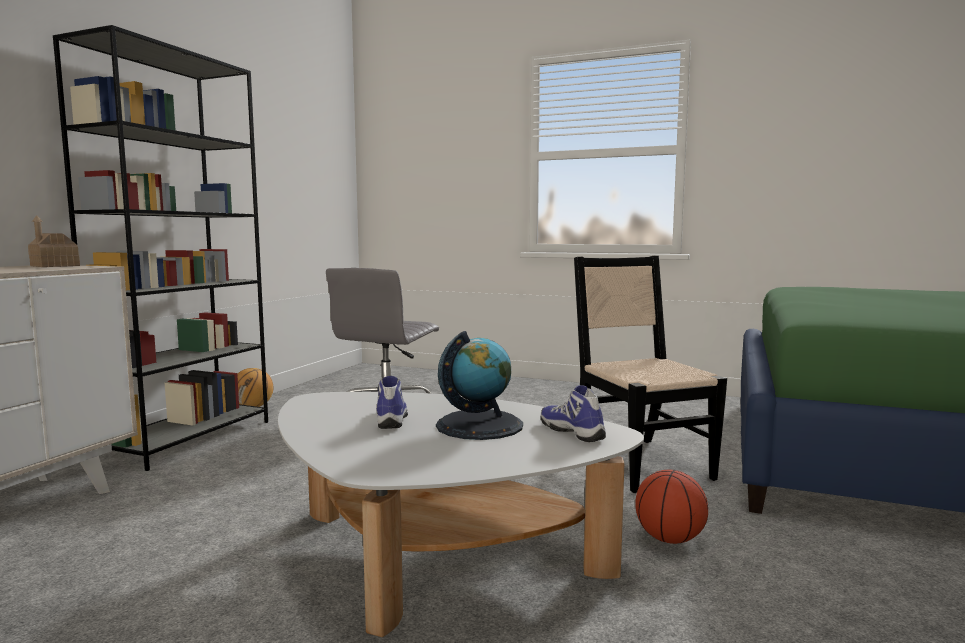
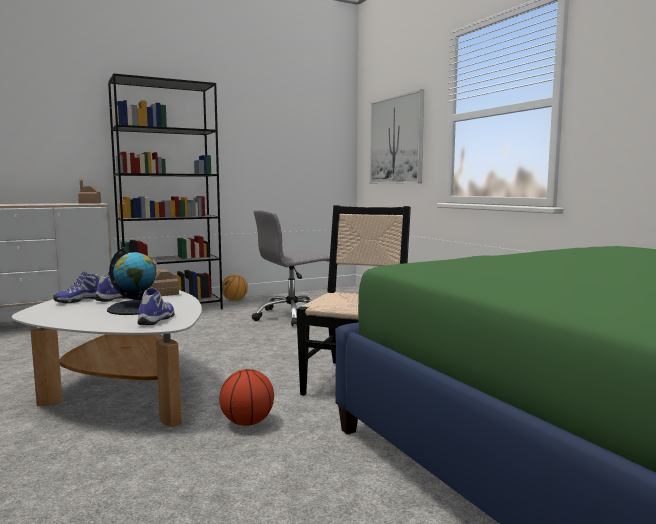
camera: 40 degrees right, 0 degrees up
(345, 435) = (79, 300): none -> shoe
(420, 400) = (163, 293): none -> toy house
(438, 176) = (396, 140): none -> picture

